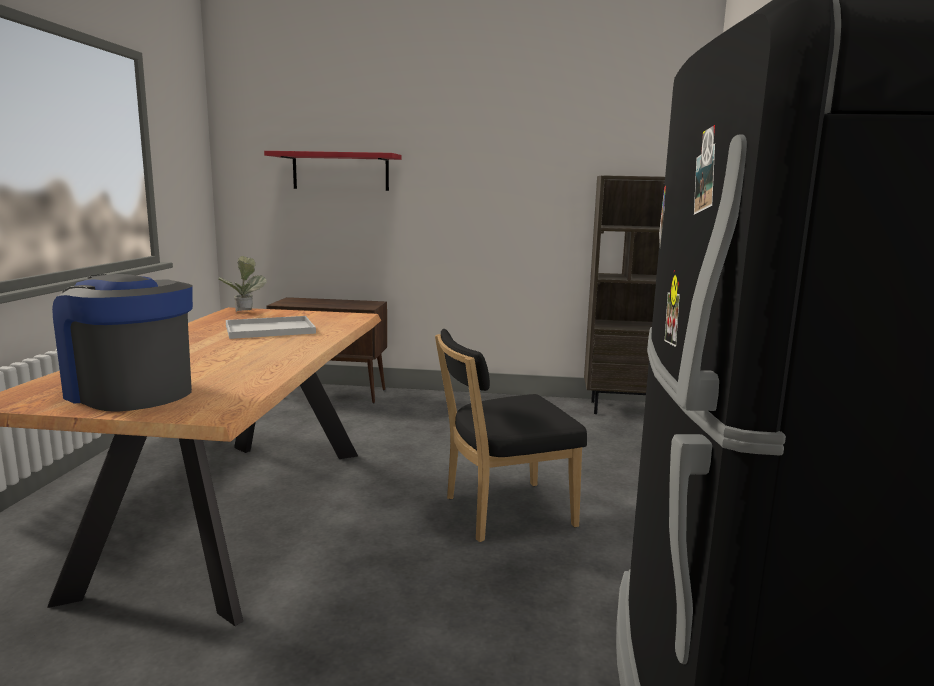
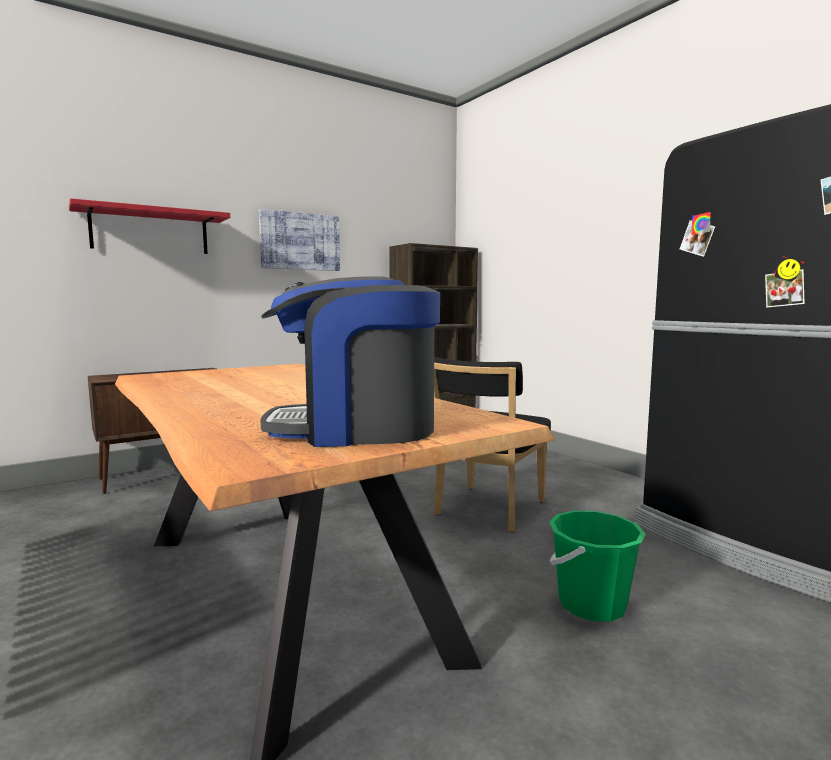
camera: 40 degrees left, 5 degrees down
(245, 312) = (164, 375): potted plant -> none
(271, 329) = (256, 380): white tray -> none
(402, 634) = (591, 604): none -> green bucket
(485, 174) = (300, 241): none -> picture

